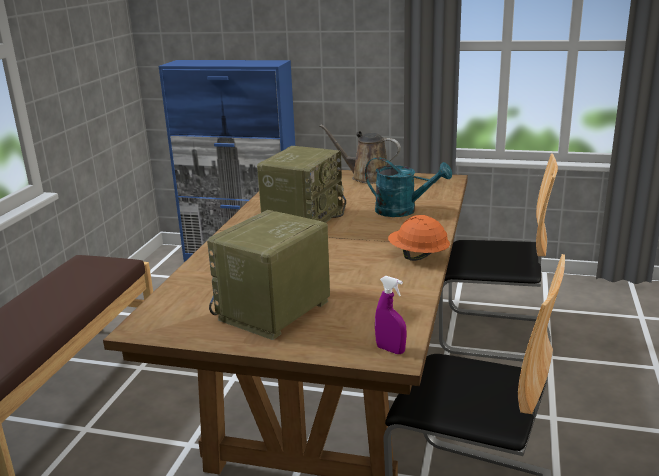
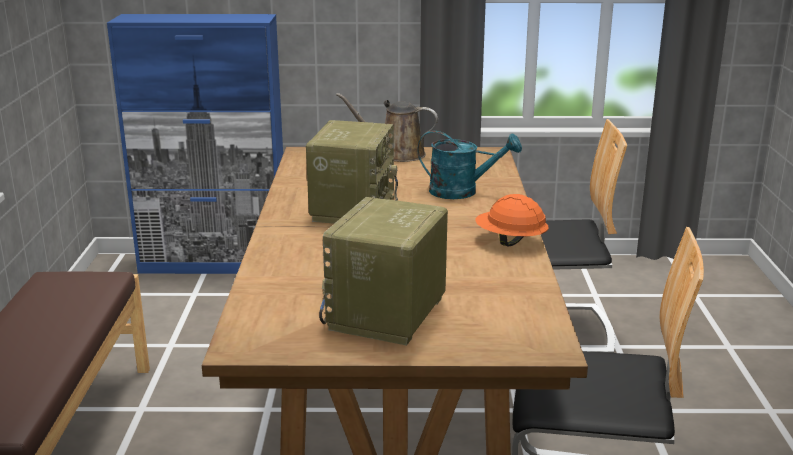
camera: 15 degrees left, 0 degrees up
(390, 350) = (542, 343): purple spray bottle -> none

